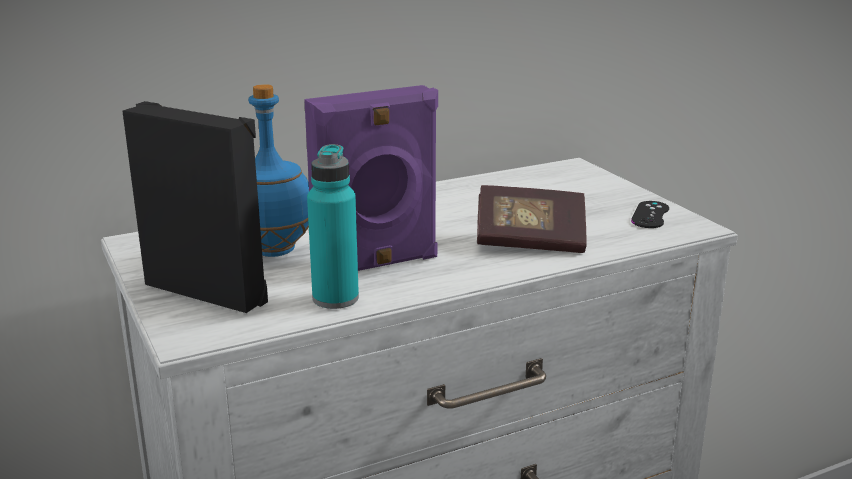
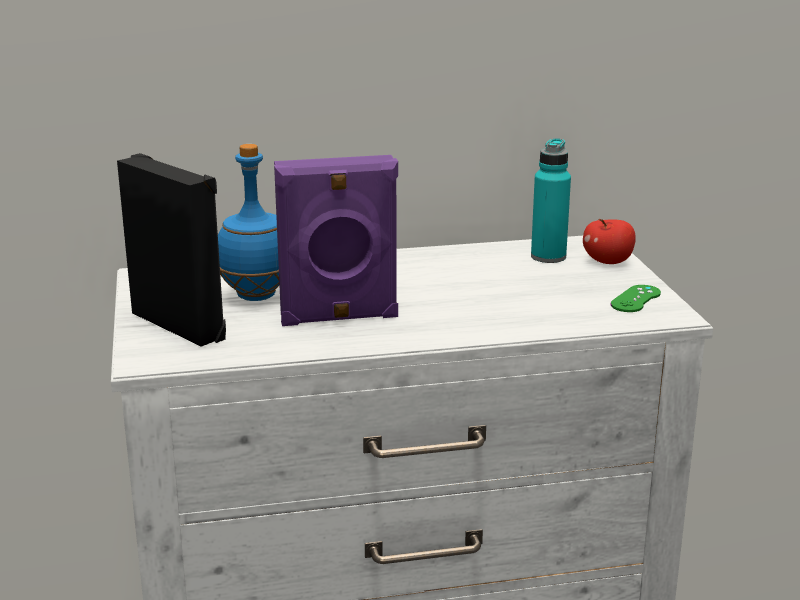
camera: 15 degrees right, 0 degrees up
(335, 298) = (283, 343): turquoise bottle -> turquoise bottle (548, 257)
(530, 241) = (495, 312): book -> none
(598, 183) = (608, 262): none -> apple
(650, 215) = (635, 299): black game controller -> green game controller

